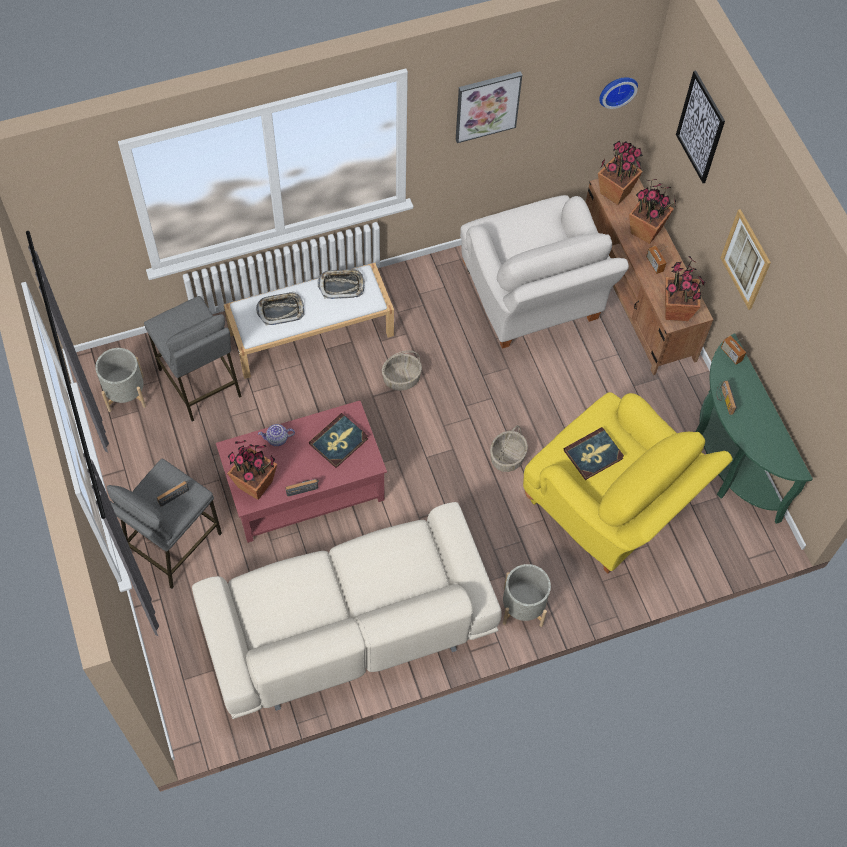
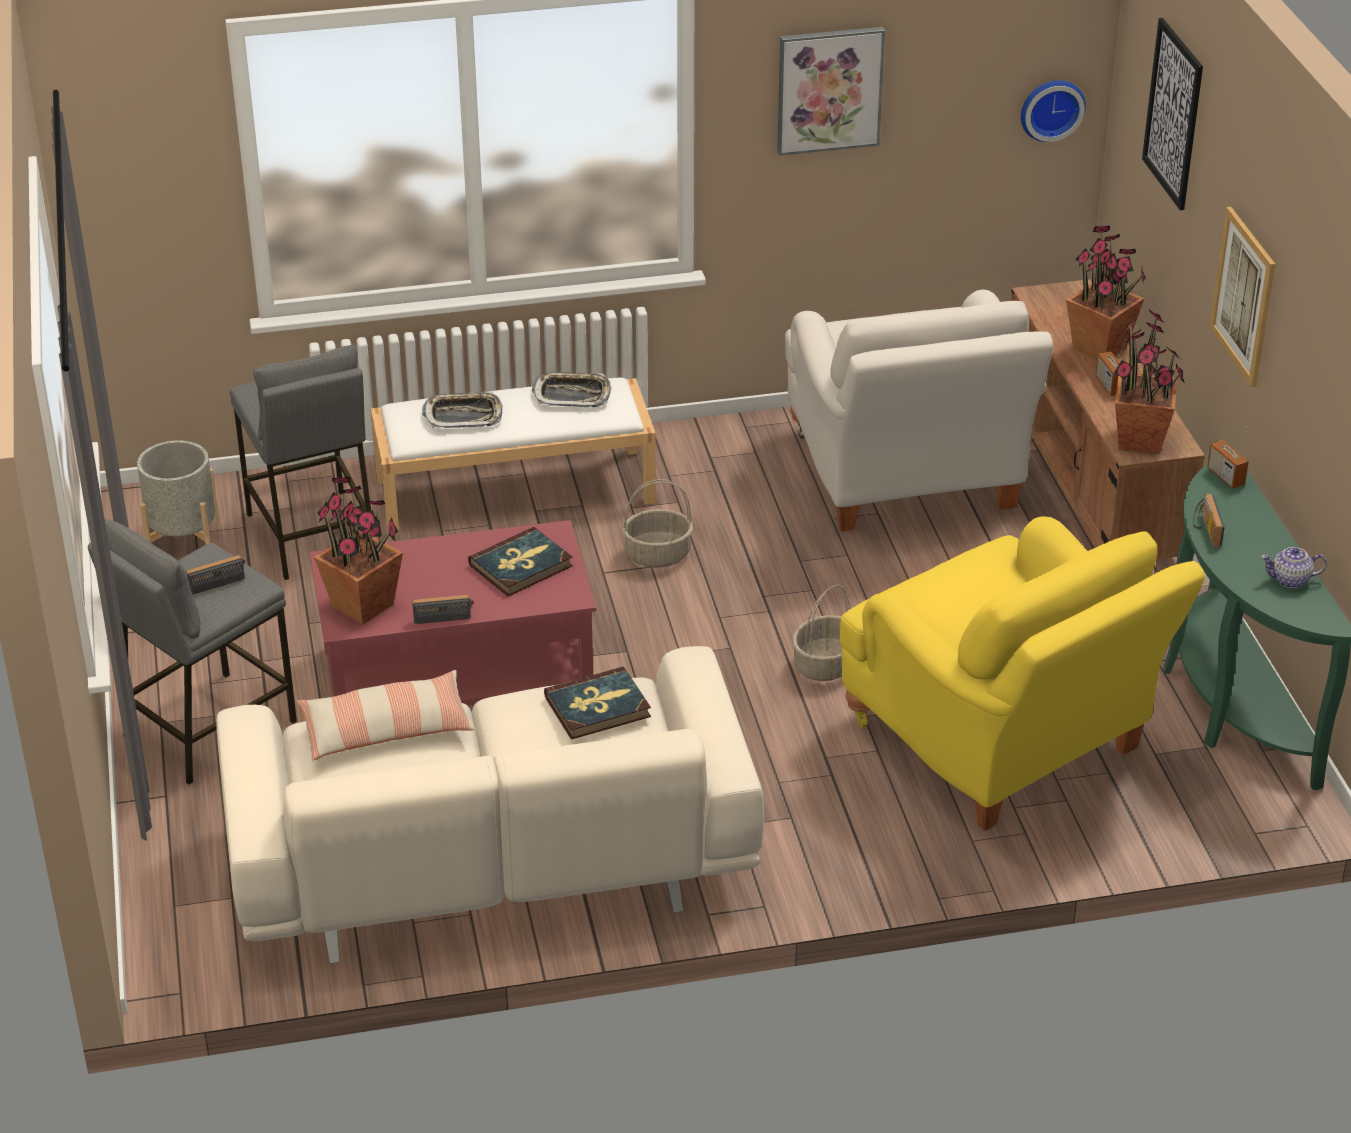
camera: 10 degrees right, 25 degrees down
(277, 439) = (416, 555): teapot -> teapot (1291, 580)
(287, 581) = (386, 730): none -> pillow
(523, 606) = (818, 862): grey planter -> none
(593, 455) = (965, 603): book -> book (597, 707)
(615, 192) = (1054, 302): potted plant -> none

